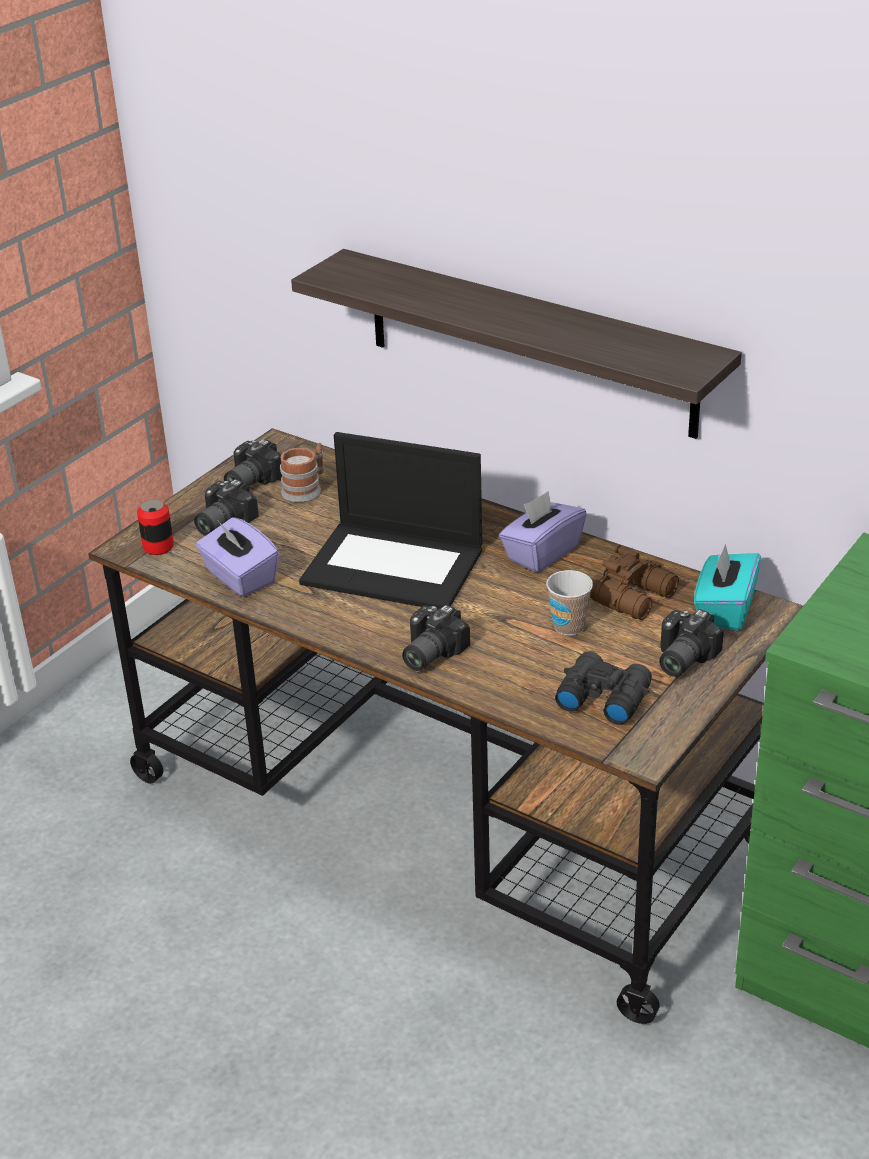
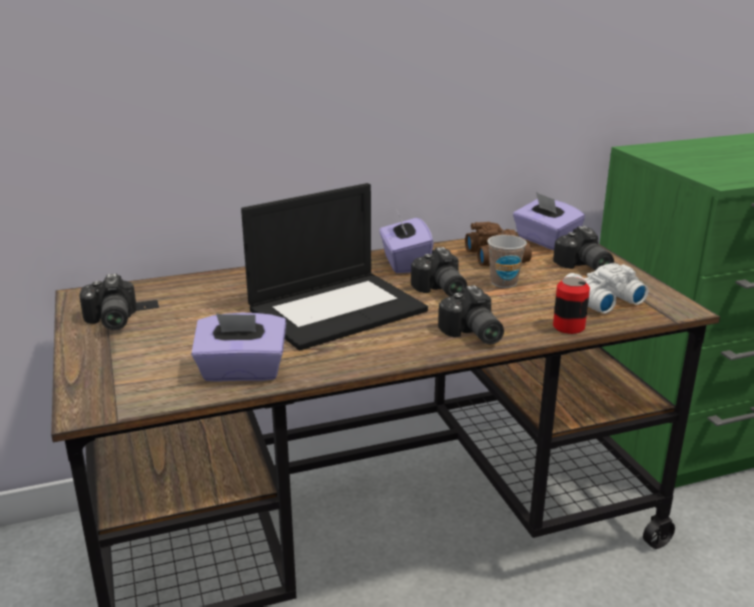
camera: 55 degrees left, 10 degrees down
(158, 546) = (119, 393): can -> can (568, 327)
(220, 522) = (143, 353): camera -> camera (440, 291)
(306, 489) = (170, 305): mug -> none
(529, 343) = (338, 96): shelf -> none
(602, 697) = (600, 299): black binoculars -> white binoculars
(724, 609) = (545, 241): turquoise tissue box -> purple tissue box

